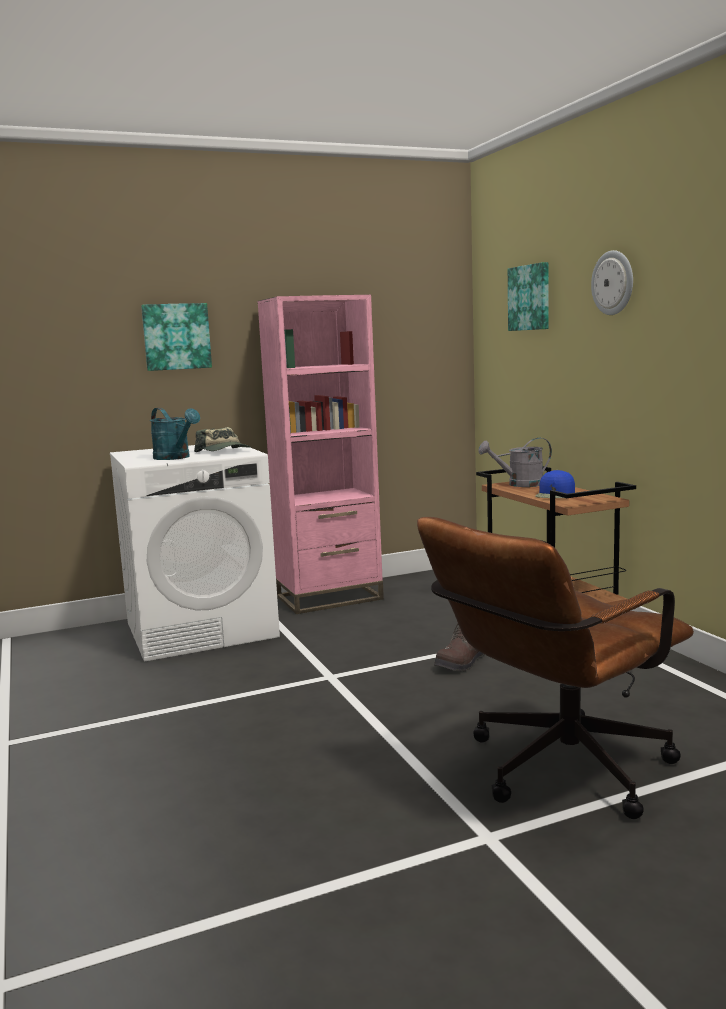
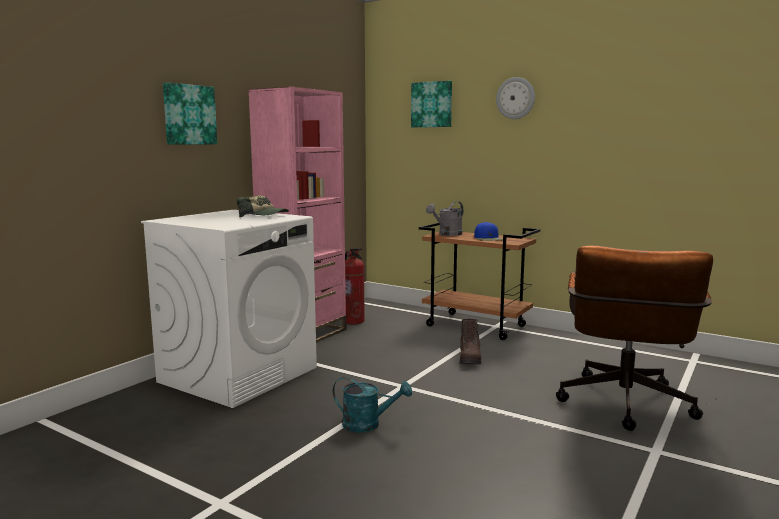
camera: 35 degrees left, 0 degrees up
(175, 458) = (240, 222): turquoise watering can -> turquoise watering can (368, 425)
(408, 590) = (353, 321): none -> fire extinguisher

